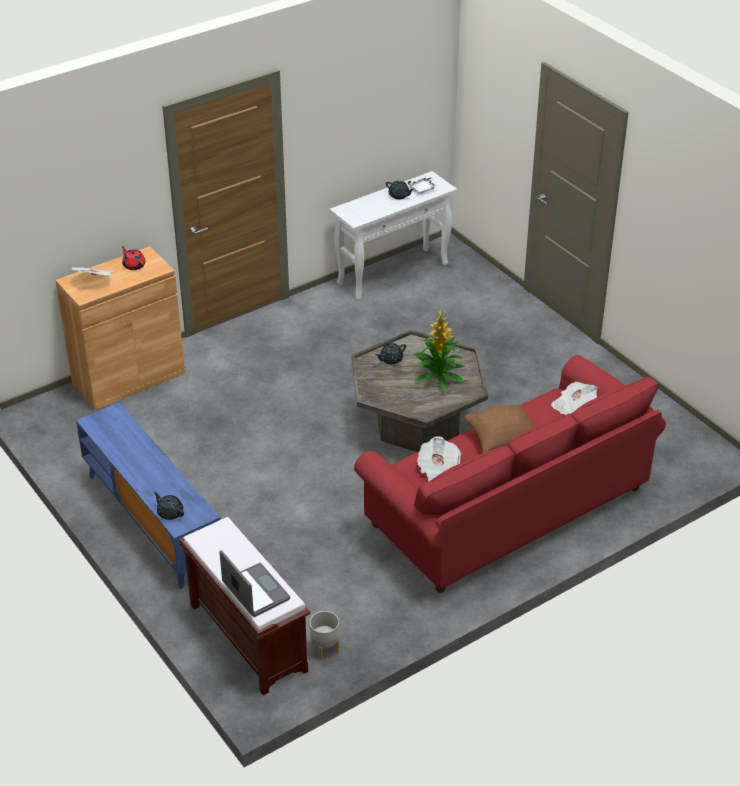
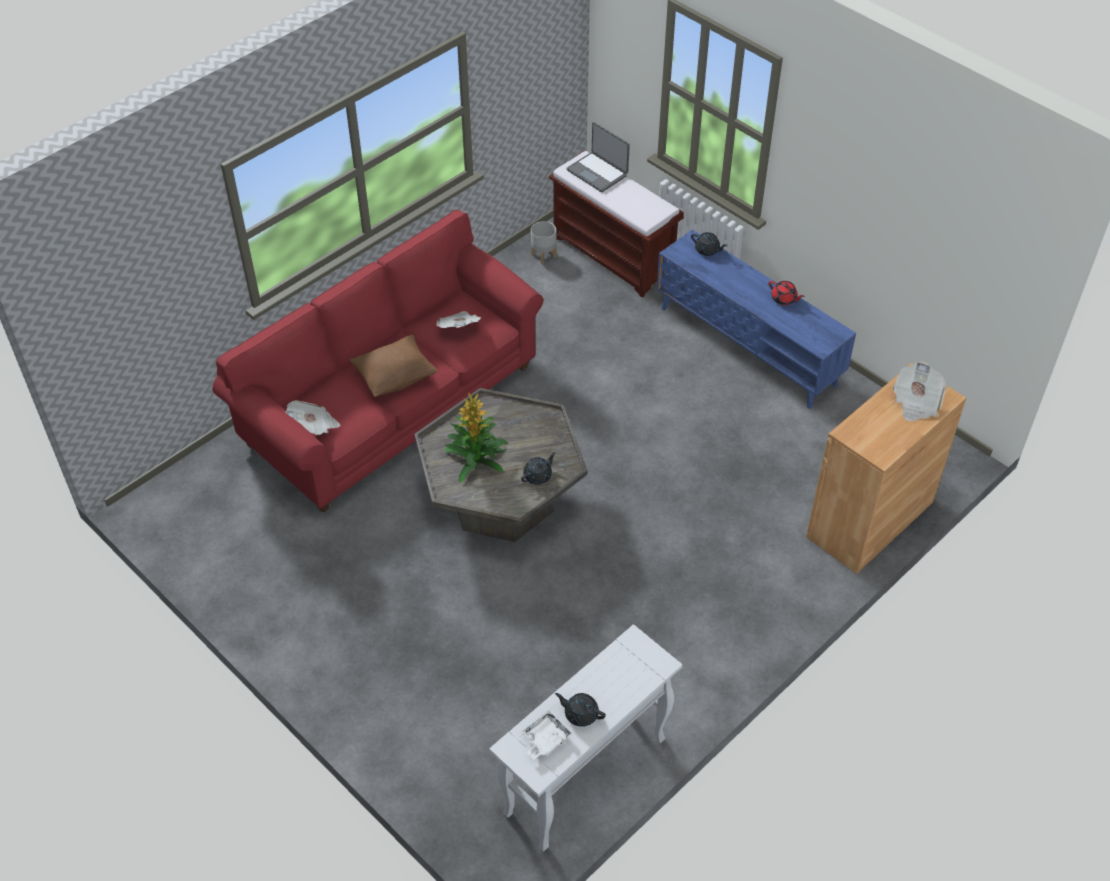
camera: 170 degrees right, 10 degrees up
(134, 265) = (884, 433): red teapot -> red teapot (784, 299)

